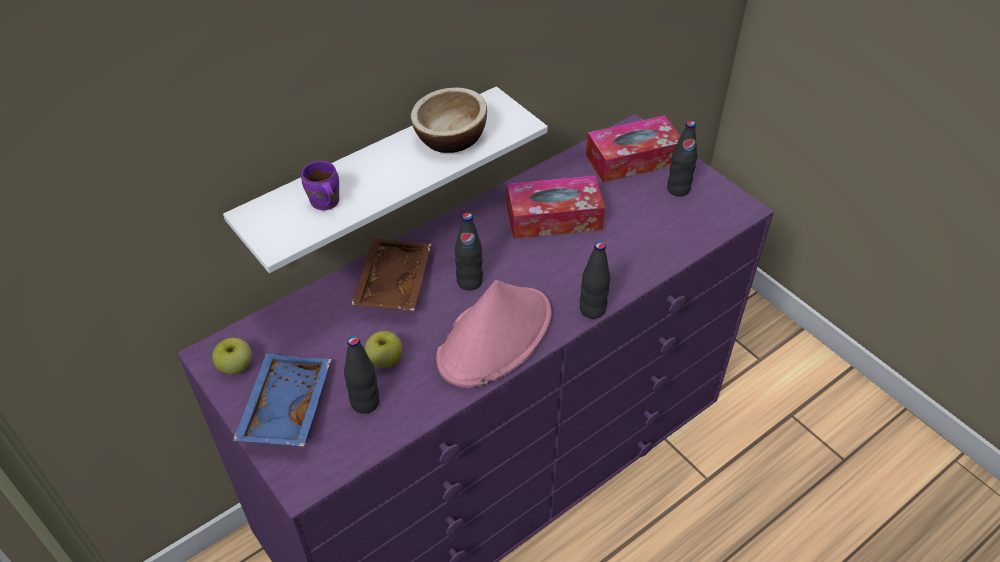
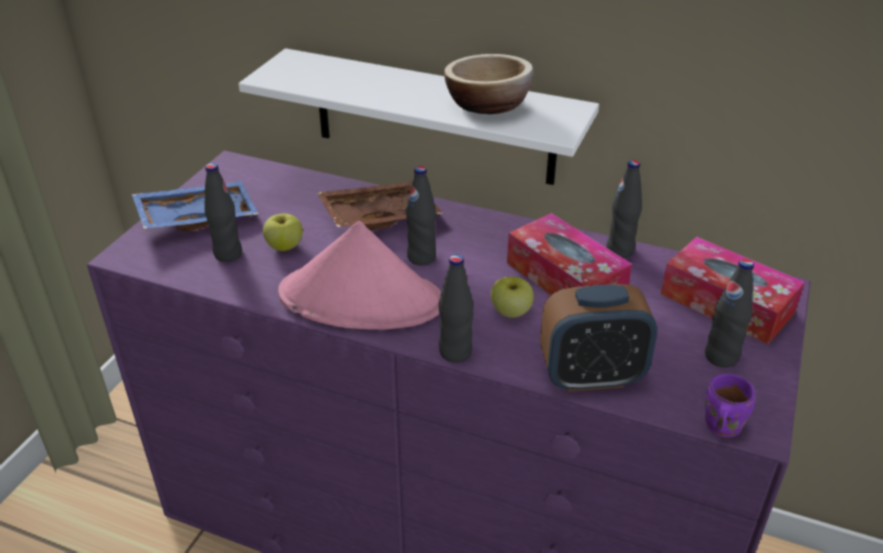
camera: 60 degrees right, 10 degrees down
(236, 367) = (225, 179): apple -> apple (511, 312)
(324, 204) = (334, 79): purple mug -> purple mug (719, 426)
(544, 176) = (620, 251): none -> black bottle
(659, 254) = (591, 376): none -> alarm clock

